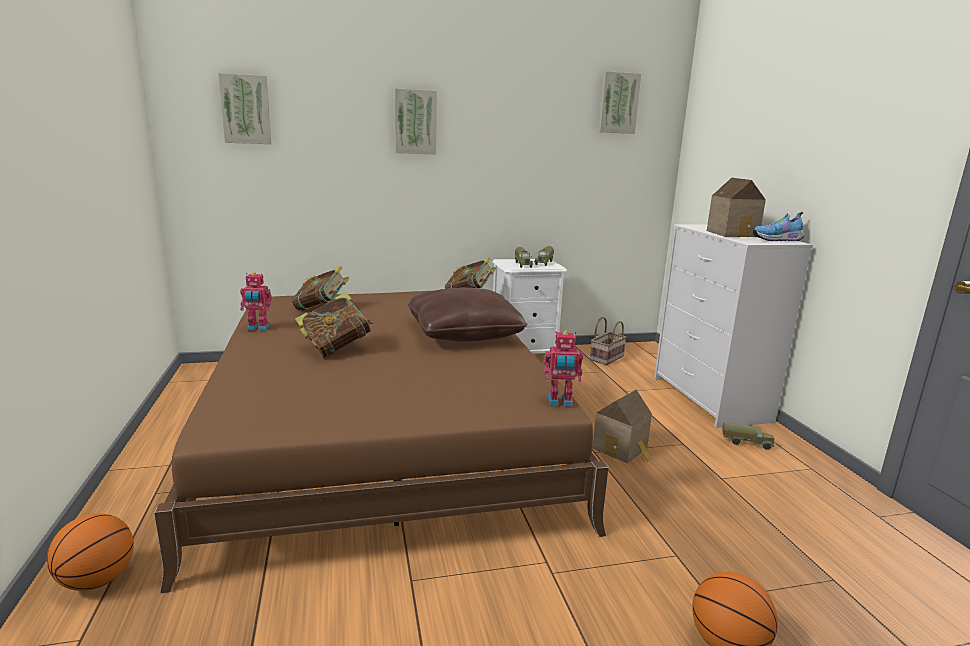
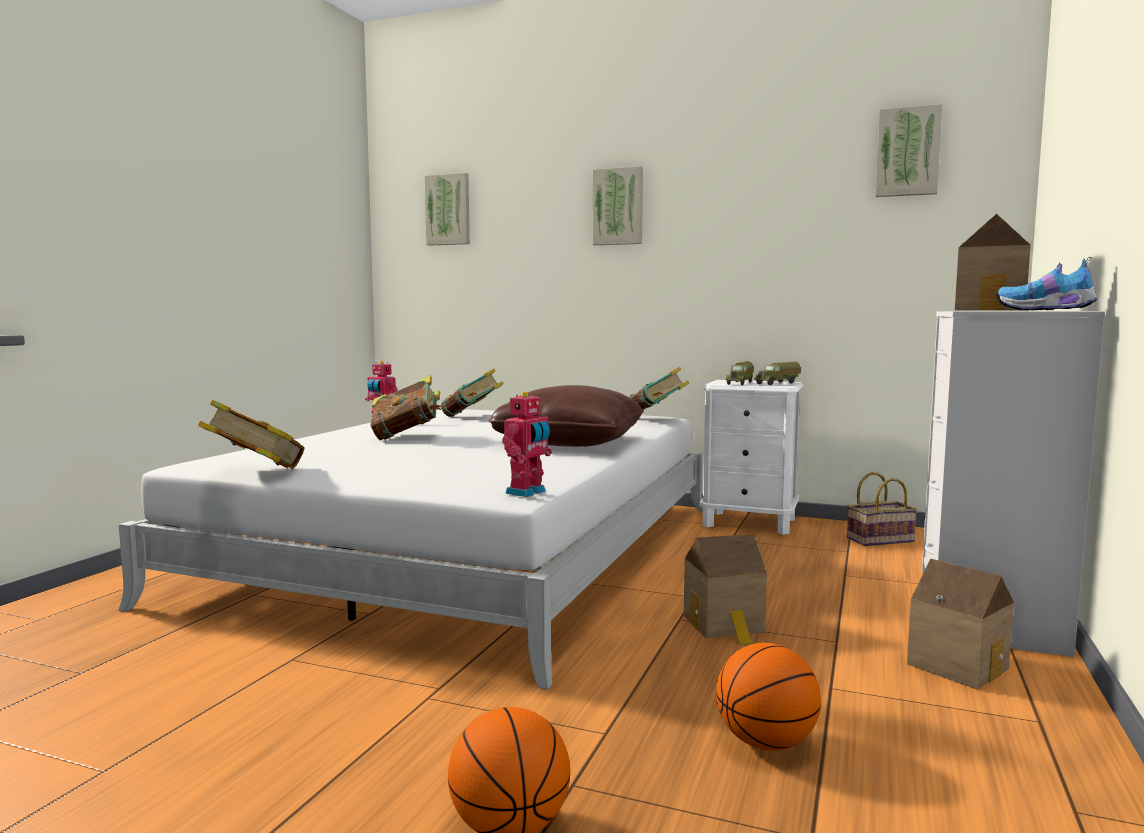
camera: 35 degrees right, 10 degrees down
(97, 580) = (99, 592): basketball -> basketball (766, 743)
(306, 428) = (255, 472): none -> book
(382, 427) = (470, 550): brown bed -> white bed
(560, 402) = (528, 492): toy robot -> toy robot turned 90 degrees counterclockwise
(746, 443) = (958, 665): toy truck -> toy house

